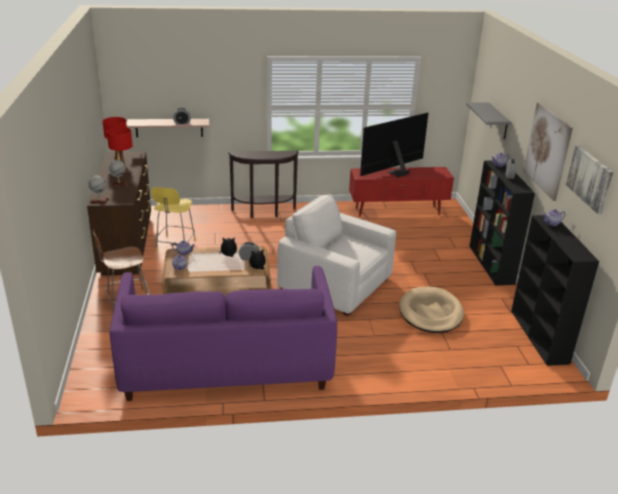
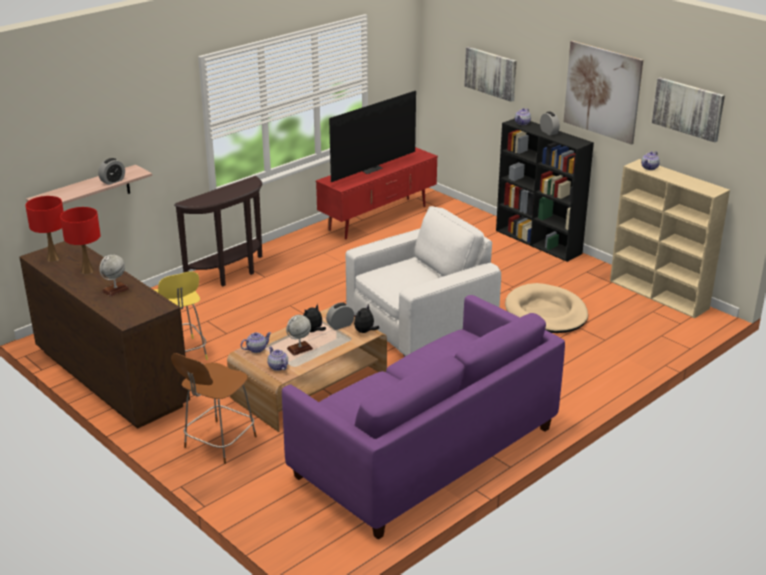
camera: 35 degrees left, 0 degrees up
(99, 201) = (128, 319): globe -> globe (299, 349)
(335, 284) = (420, 323): white armchair -> white armchair turned 150 degrees clockwise
(395, 172) = (370, 169): television -> television turned 150 degrees counterclockwise
(498, 121) = (491, 73): grey shelf -> picture
(539, 337) = (659, 295): black bookcase -> beige bookcase

